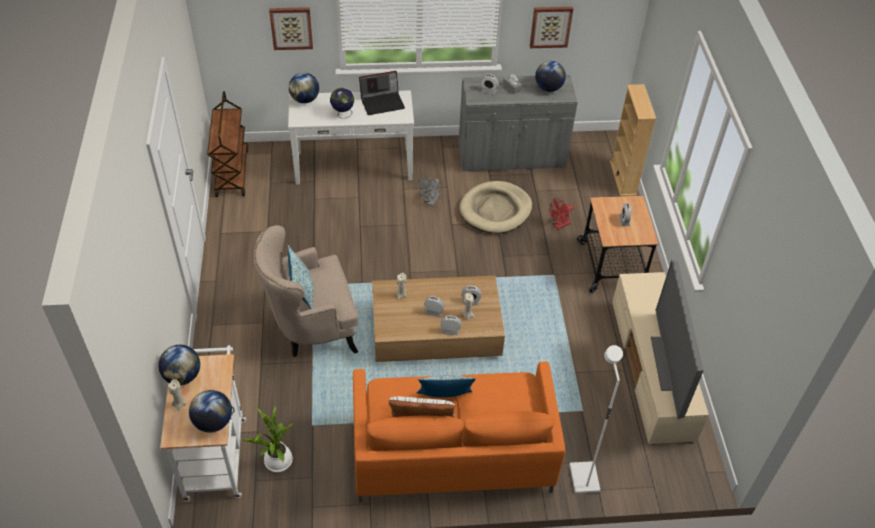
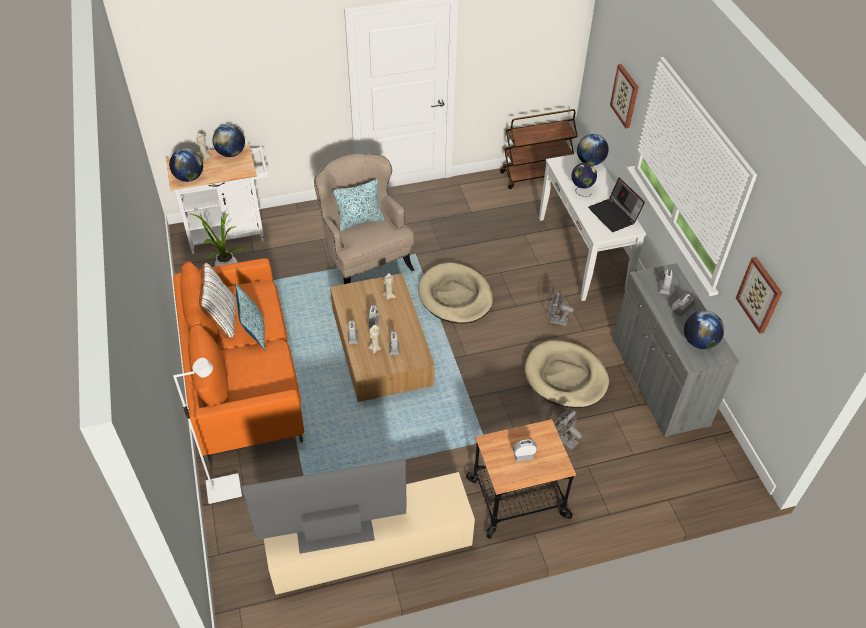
camera: 80 degrees right, 0 degrees up
(381, 264) = (455, 296): none -> beige dog bed
(559, 225) = (564, 439): red fan -> grey fan
(623, 178) = (675, 502): beige bookcase -> none

